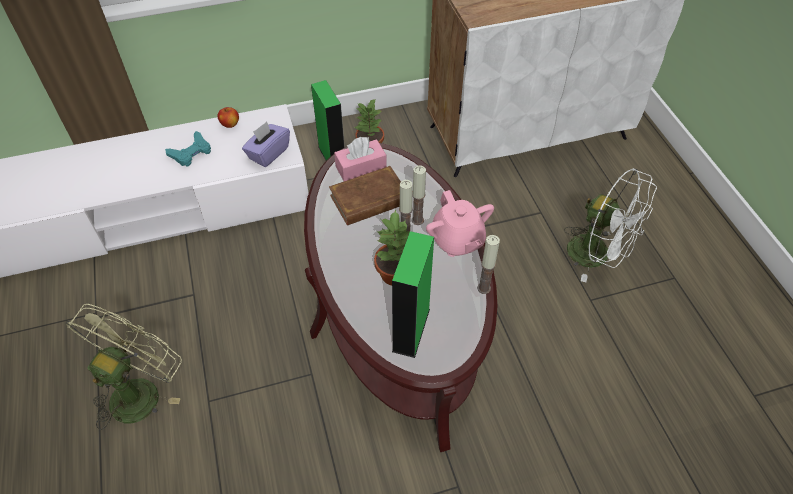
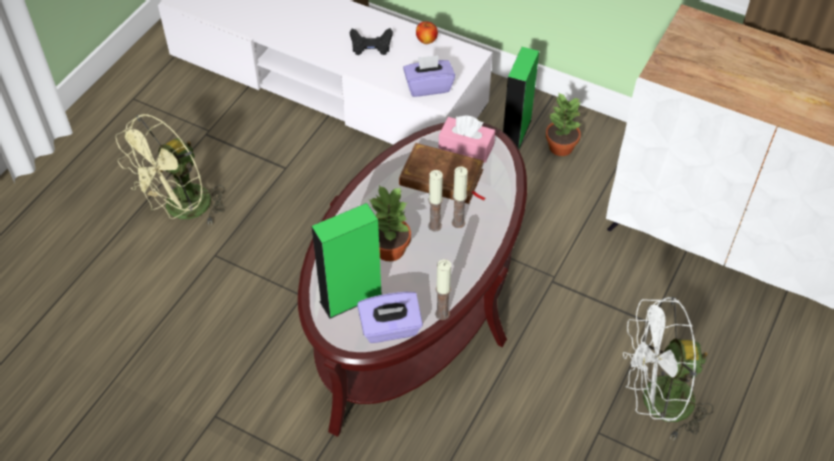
camera: 45 degrees right, 0 degrees up
(140, 390) = (181, 210): green fan -> green fan turned 150 degrees clockwise
(191, 153) = (371, 45): turquoise game controller -> black game controller
(457, 241) = (468, 263): pink teapot -> none
(464, 327) = (390, 329): none -> purple tissue box
(597, 255) = (656, 402): white fan -> white fan turned 90 degrees clockwise

